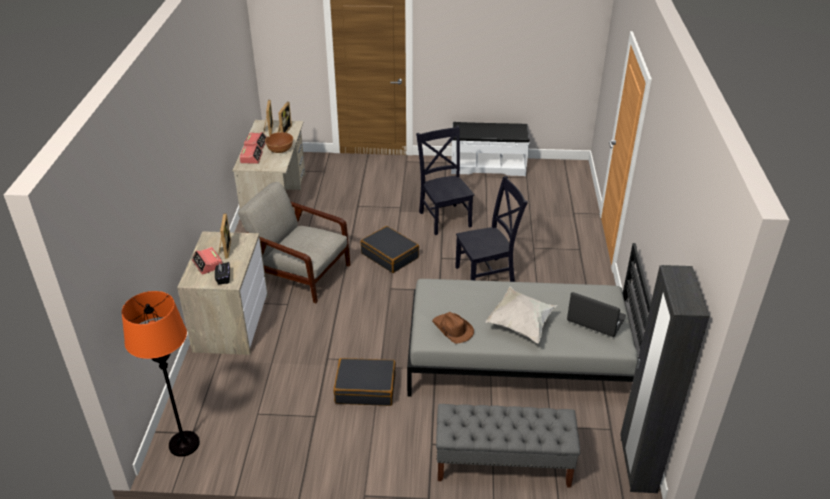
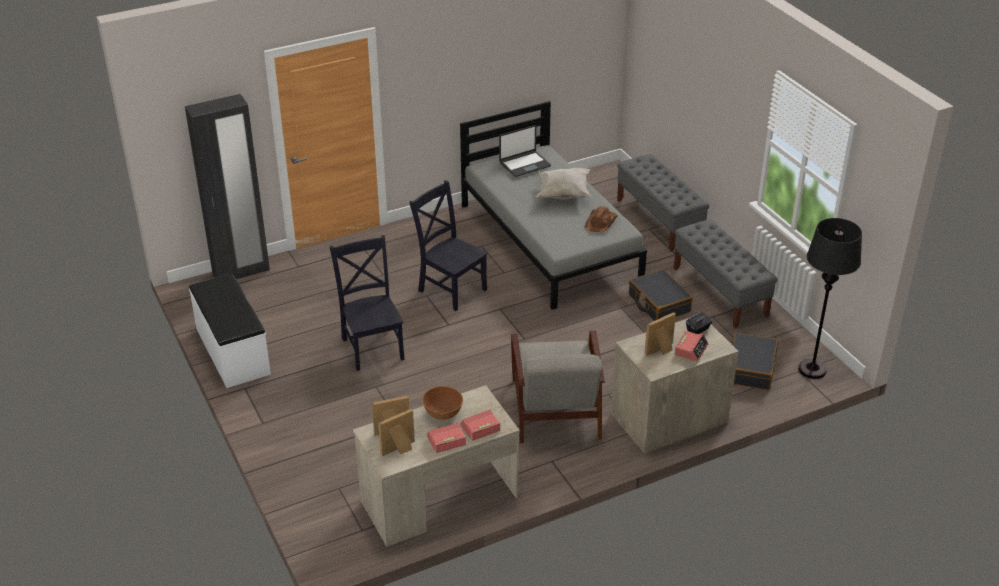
camera: 120 degrees left, 0 degrees up
(184, 444) = (812, 369): orange floor lamp -> black floor lamp
(344, 444) = (720, 292): none -> grey bench
(390, 255) = (473, 359): black suitcase -> black suitcase (750, 368)
(444, 217) = (372, 347): black chair -> black chair turned 120 degrees clockwise
(595, 320) = (524, 164): laptop -> laptop turned 120 degrees counterclockwise
(637, 465) = (602, 172): black wardrobe -> black wardrobe (241, 272)

